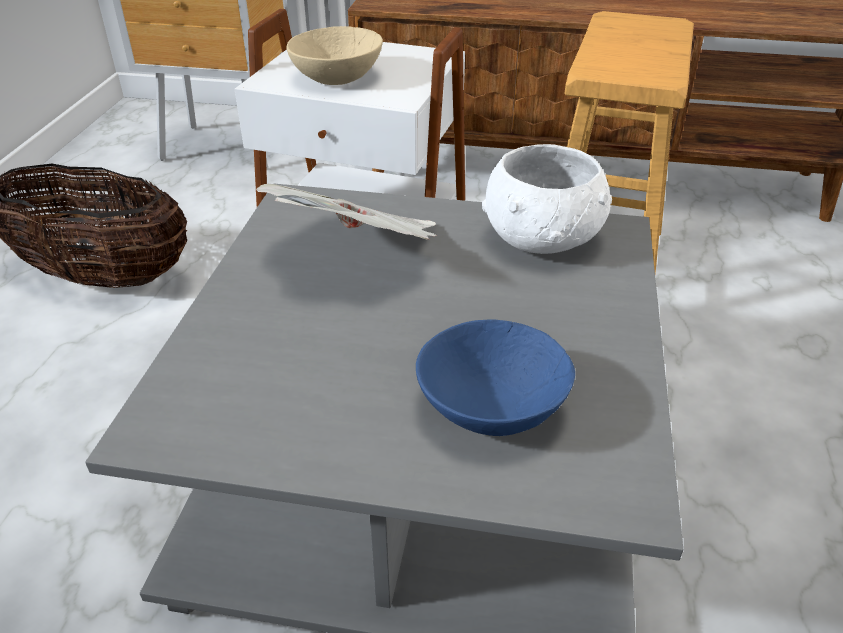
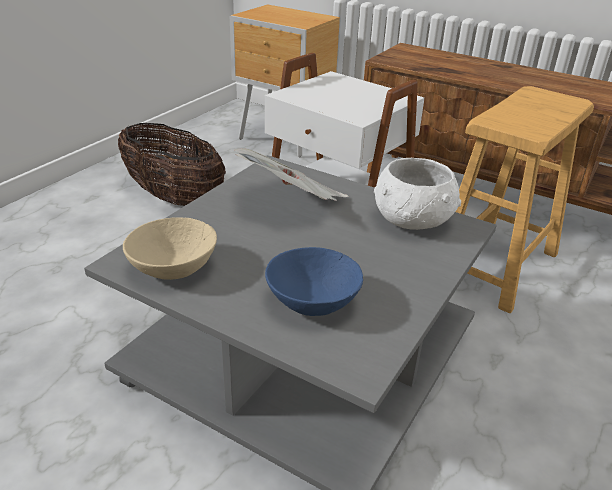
camera: 20 degrees right, 5 degrees down
(338, 77) = (330, 99): beige bowl -> beige bowl (174, 268)

